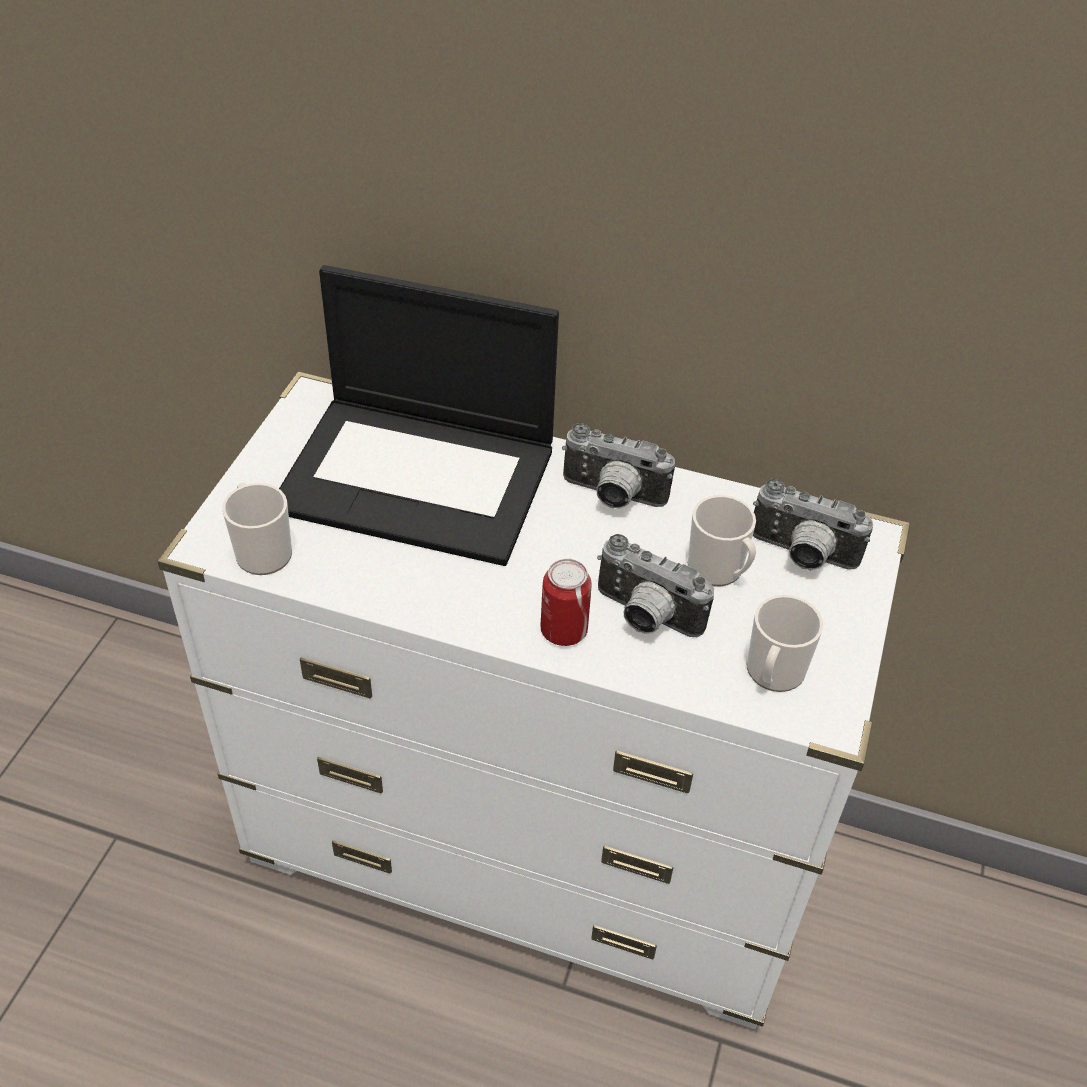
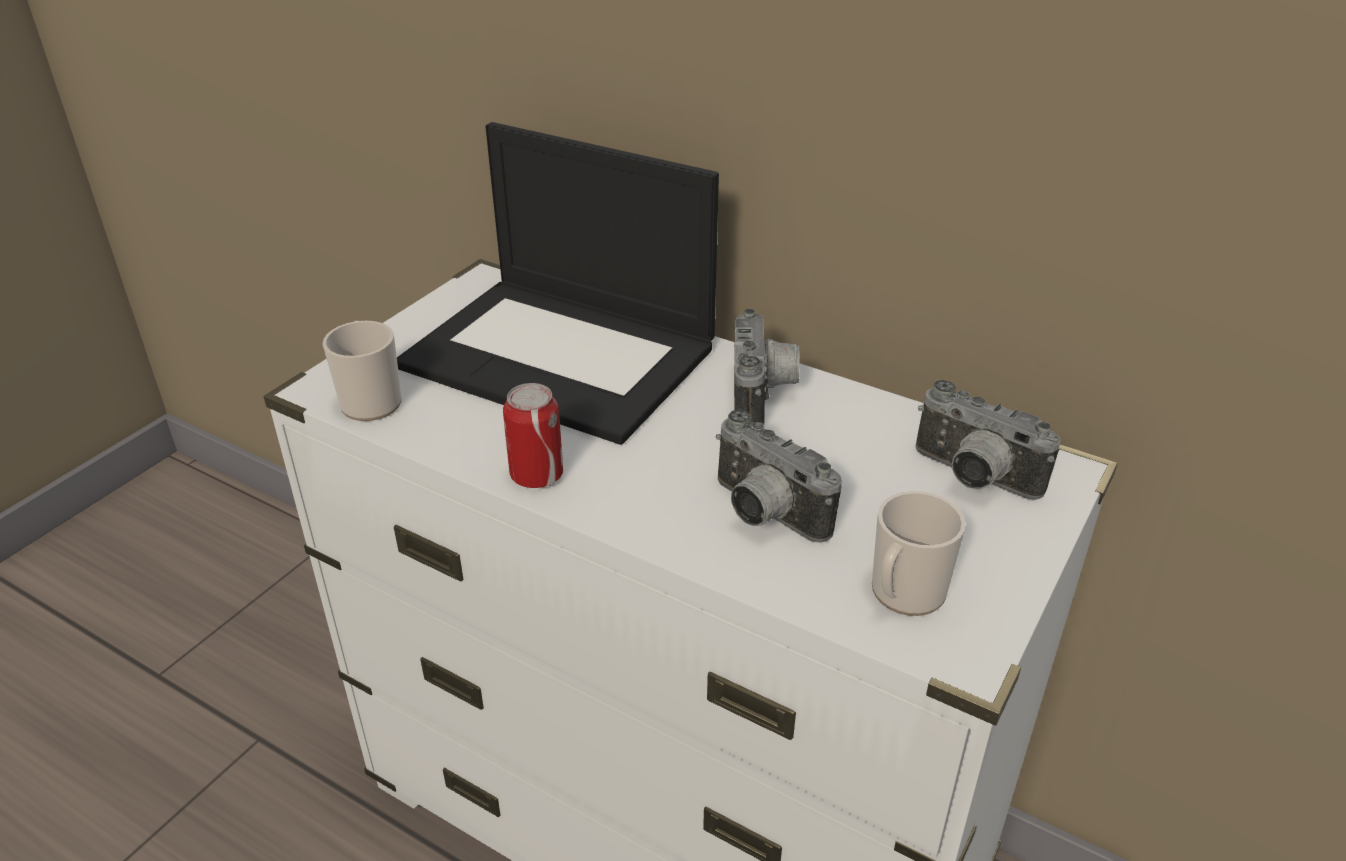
camera: 15 degrees right, 10 degrees down
(563, 630) = (663, 514): can -> can (537, 475)
(611, 496) = (764, 396): camera -> camera turned 120 degrees counterclockwise
(719, 570) = (867, 480): mug -> none

